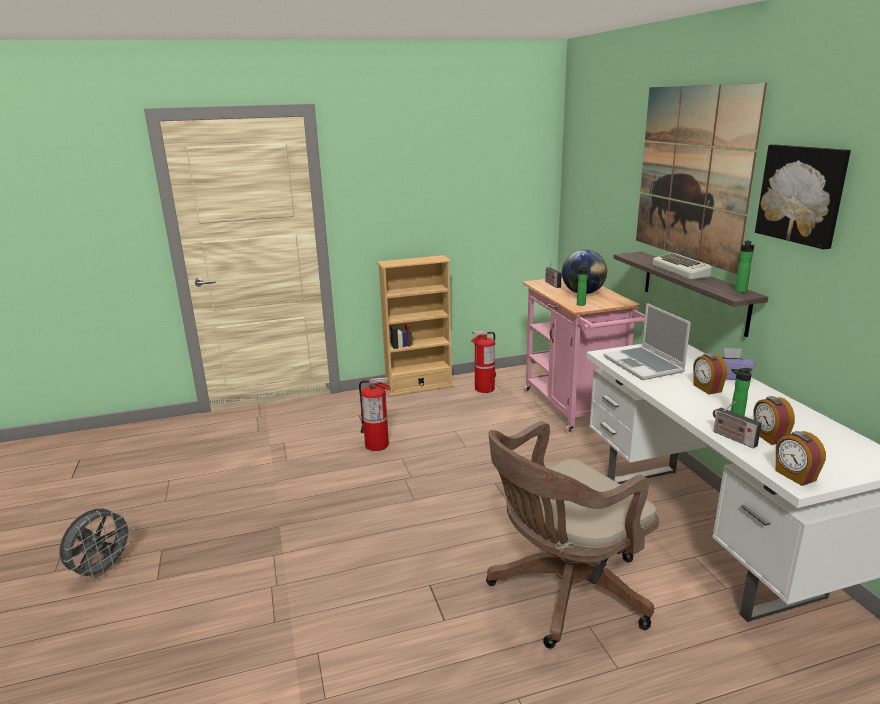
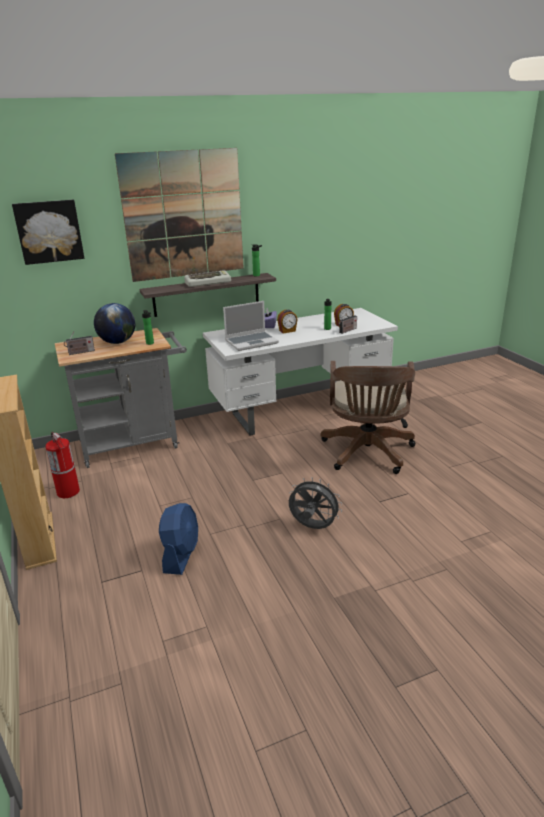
camera: 95 degrees left, 5 degrees up
(103, 570) = (445, 732): grey fan -> grey fan (312, 527)
(377, 445) = (181, 554): fire extinguisher -> blue fan
(563, 593) = (367, 454): brown office chair -> brown office chair turned 45 degrees clockwise
(575, 410) = (135, 443): pink cart -> grey cart
(794, 476) = (379, 324): alarm clock -> none
(802, 194) = (275, 209): picture -> picture (49, 231)

